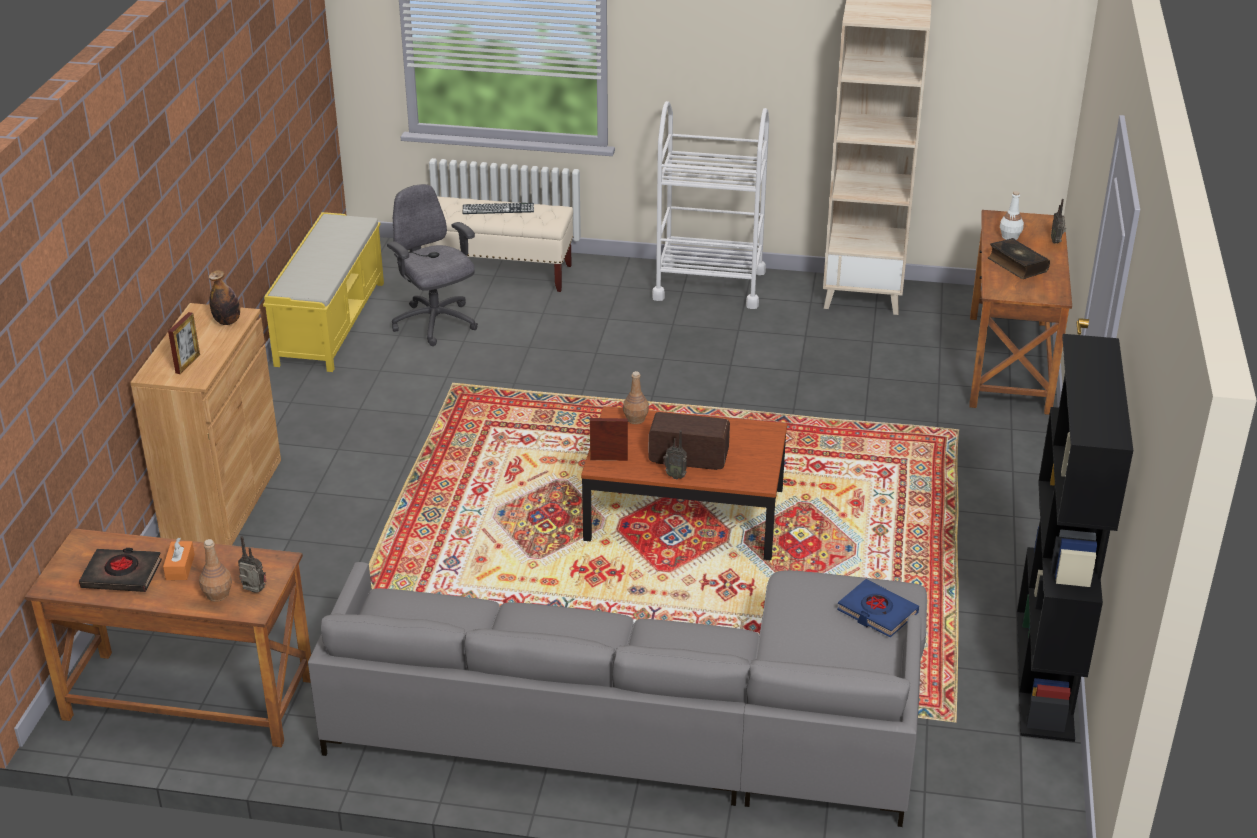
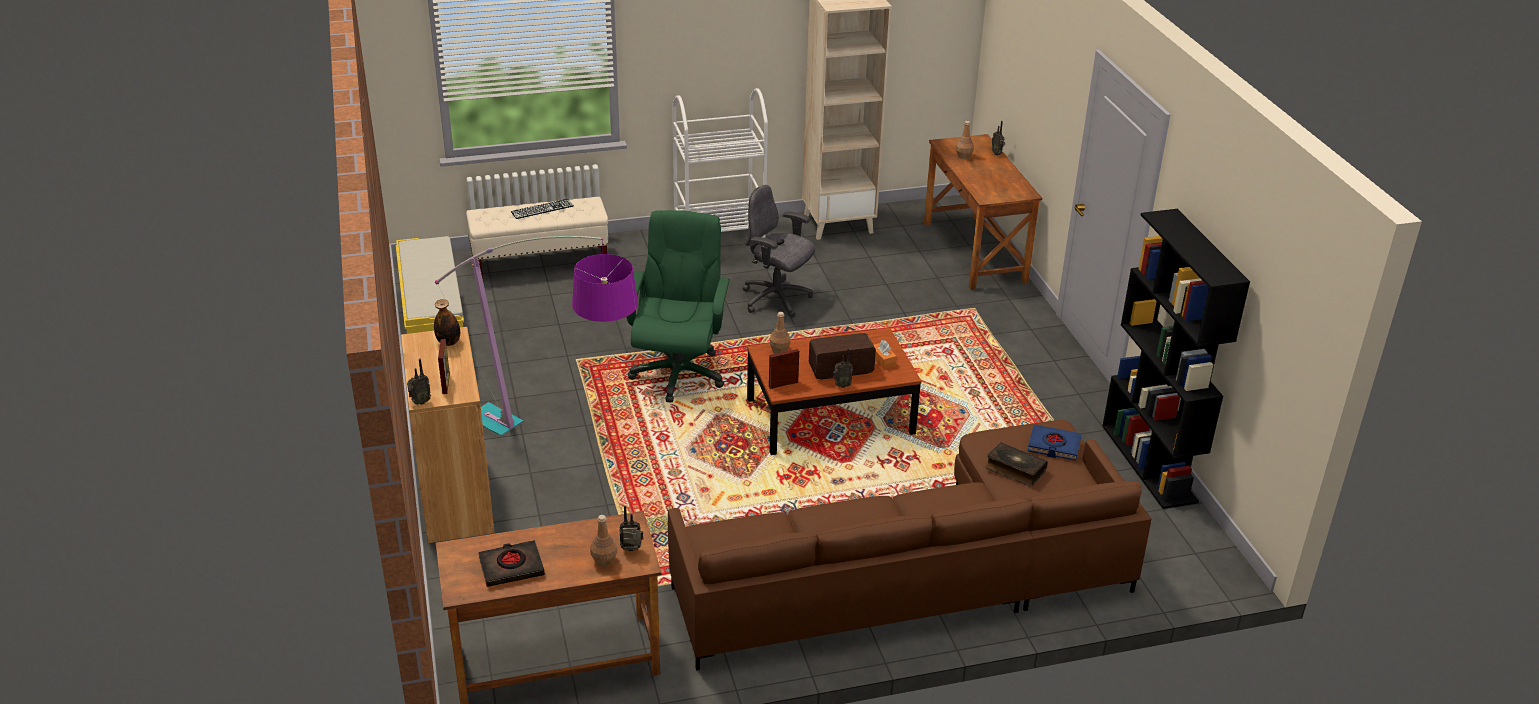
camera: 25 degrees left, 0 degrees up
(147, 376) = (420, 402): none -> radio
(180, 567) = (555, 548): orange tissue box -> orange tissue box (882, 360)
(359, 479) = (559, 453): none -> floor lamp
(435, 324) = (525, 315): grey office chair -> grey office chair (776, 300)
(550, 423) = (678, 373): none -> green office chair
(654, 724) = (921, 573): grey sofa -> brown sofa
(1009, 237) = (963, 156): white bottle -> brown bottle
(1016, 265) = (984, 176): book -> book (1015, 470)

